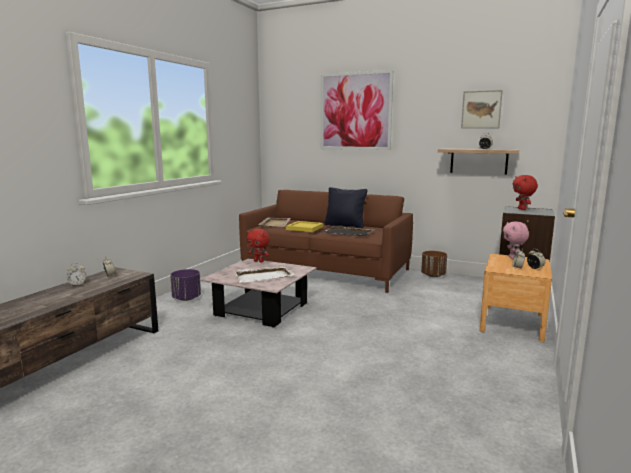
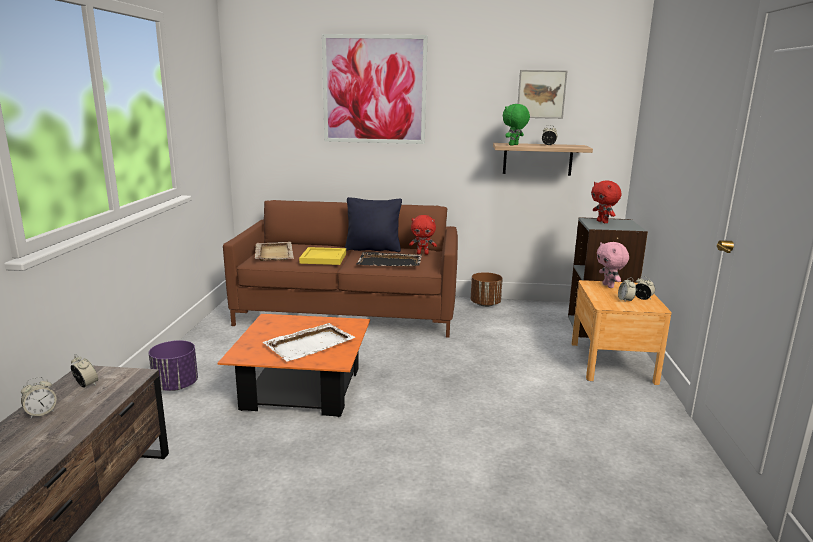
camera: 20 degrees left, 5 degrees up
(259, 261) = (282, 318): red plush toy -> red plush toy (422, 253)
(261, 309) = (302, 388): pink coffee table -> orange coffee table
(454, 148) = (514, 145): none -> green plush toy

